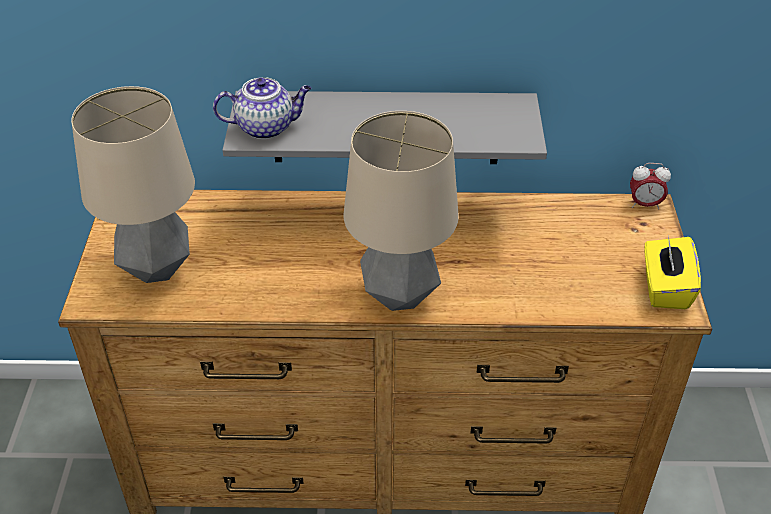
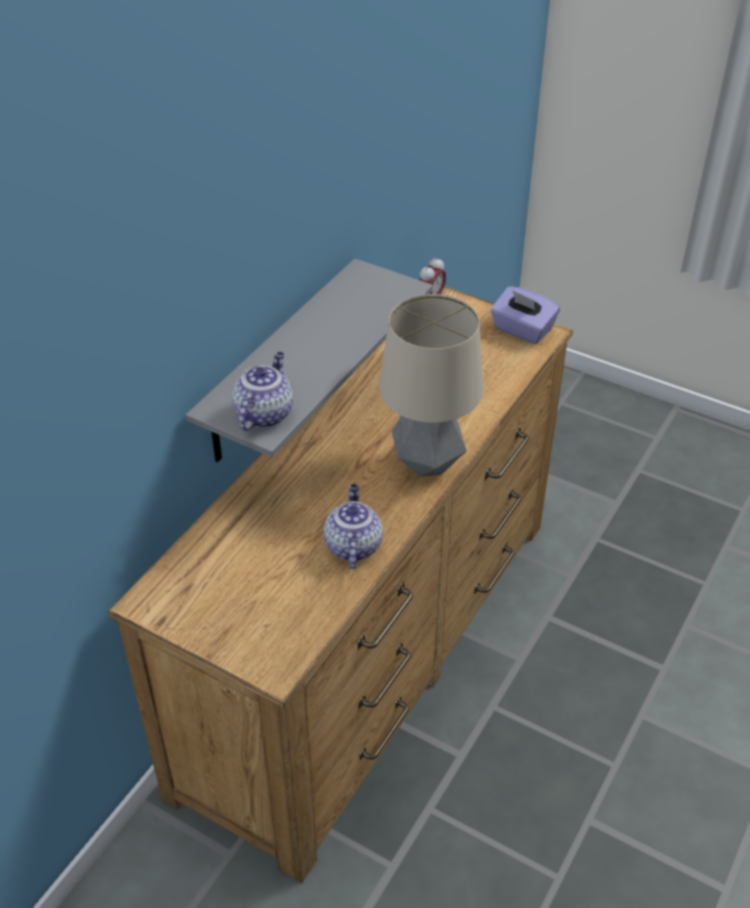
camera: 60 degrees left, 0 degrees up
(156, 268) = (269, 606): table lamp -> none
(256, 289) = (352, 546): none -> teapot
(665, 288) = (522, 330): yellow tissue box -> purple tissue box

